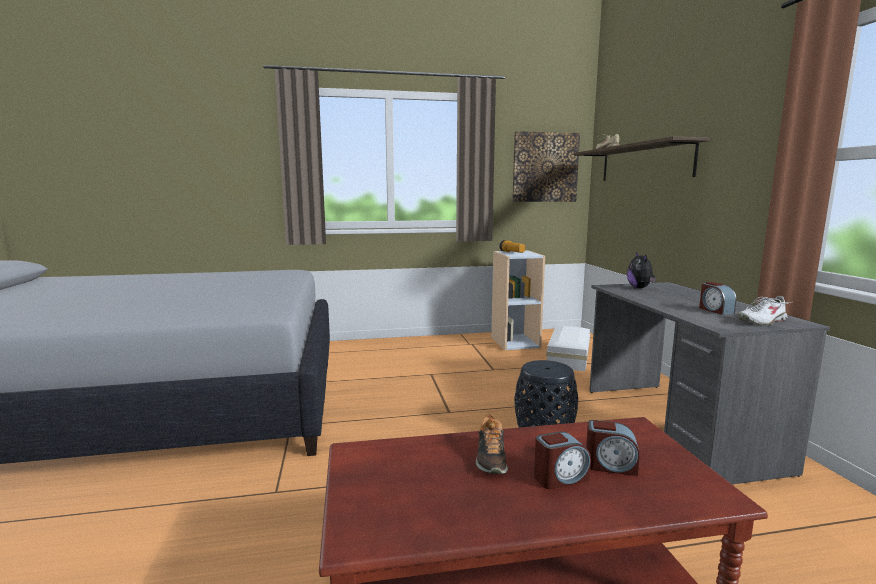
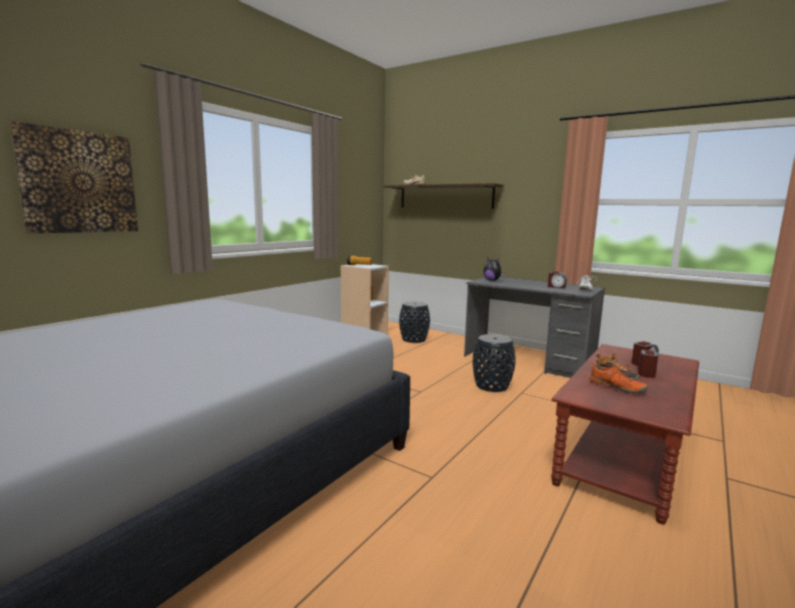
camera: 45 degrees left, 0 degrees up
(437, 471) = (616, 388): none -> orange shoe
(545, 167) = (360, 195): picture -> picture (79, 182)
(569, 356) = (414, 339): white storage box -> black stool

